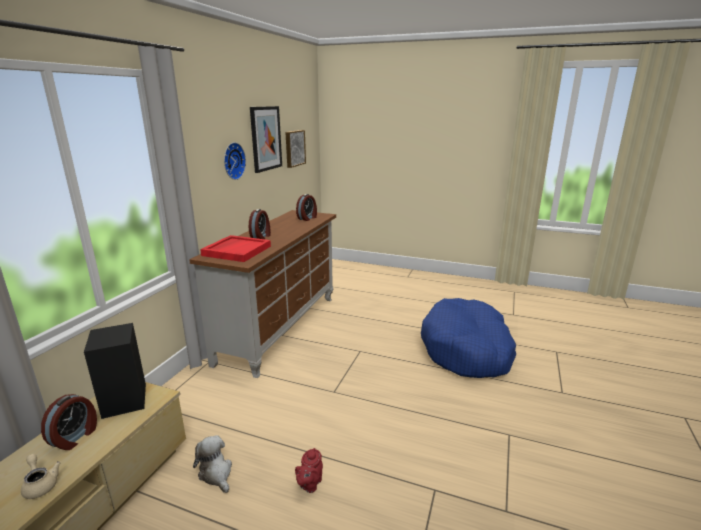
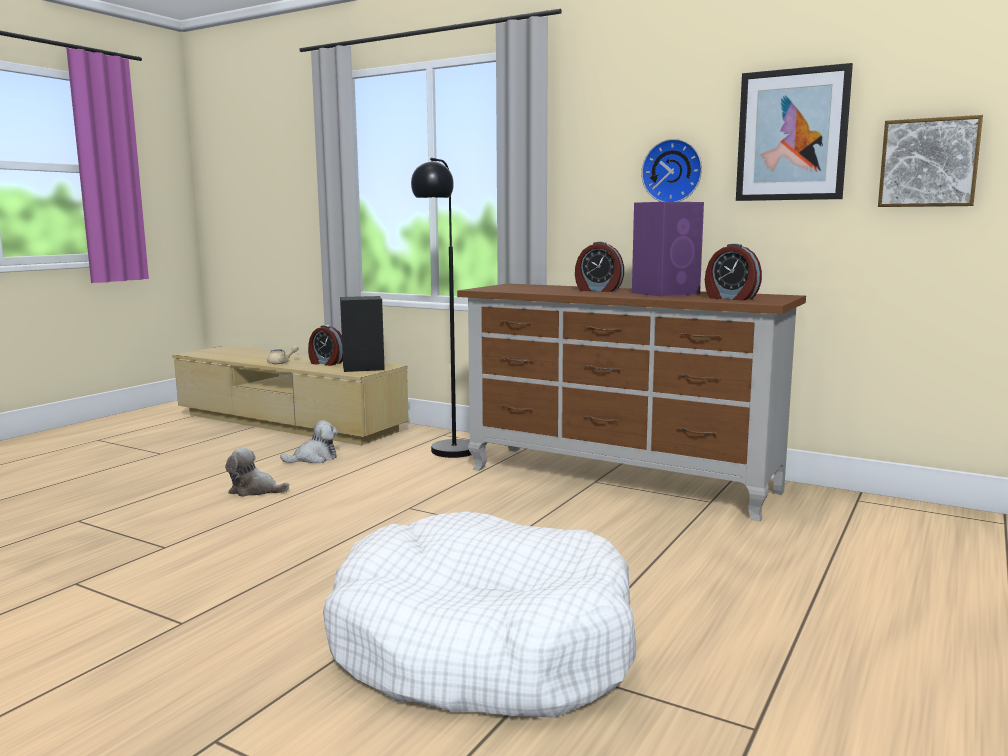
camera: 100 degrees right, 10 degrees down
(220, 393) = (448, 455): none -> black floor lamp
(237, 250) = (532, 287): red tray -> none
(281, 226) = (666, 293): none -> purple speaker
(309, 484) = (254, 490): red teapot -> plush toy
(467, 349) = (481, 646): blue dog bed -> white dog bed

